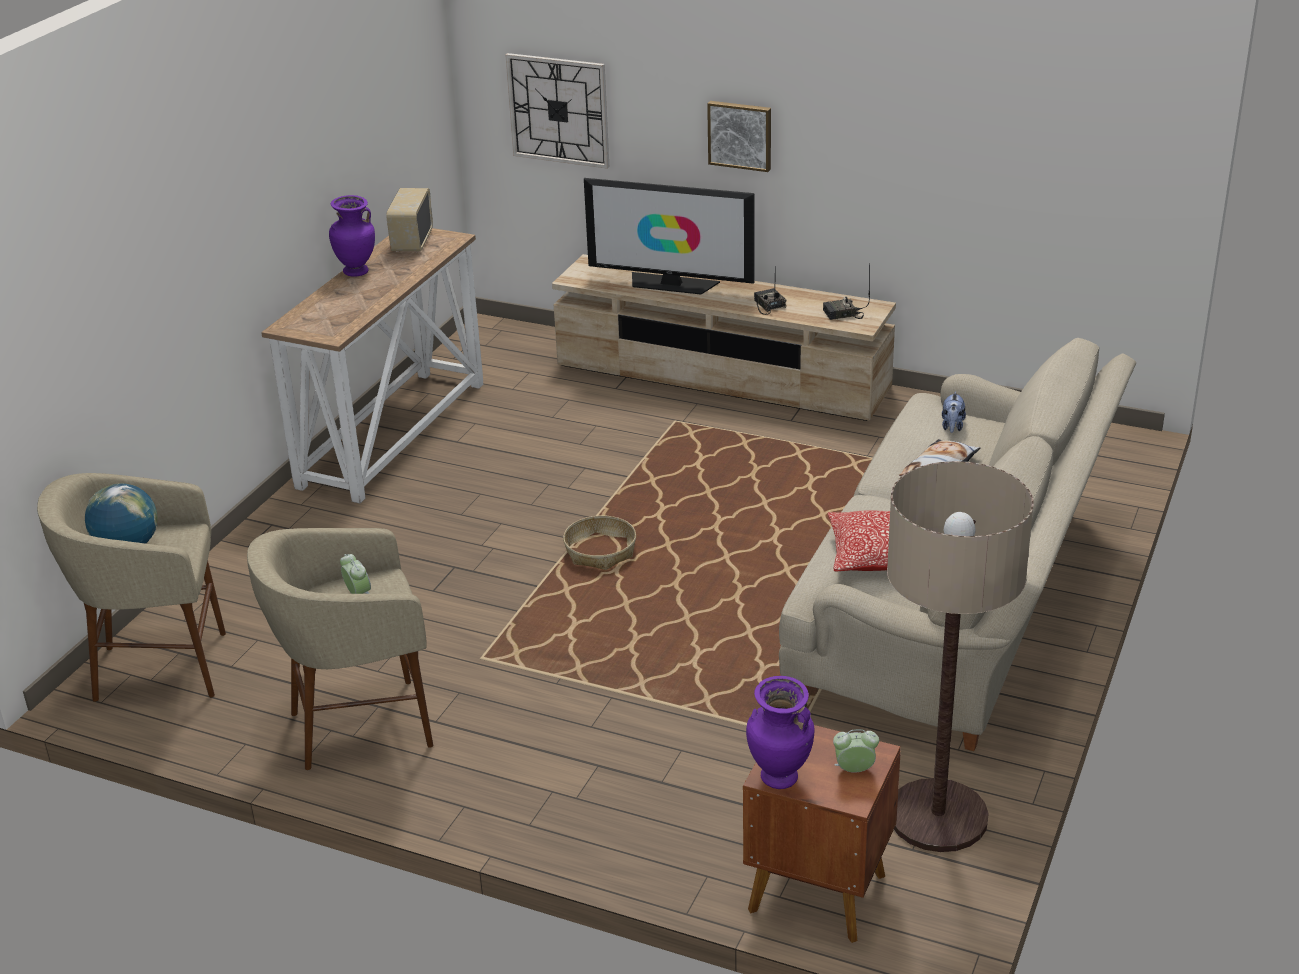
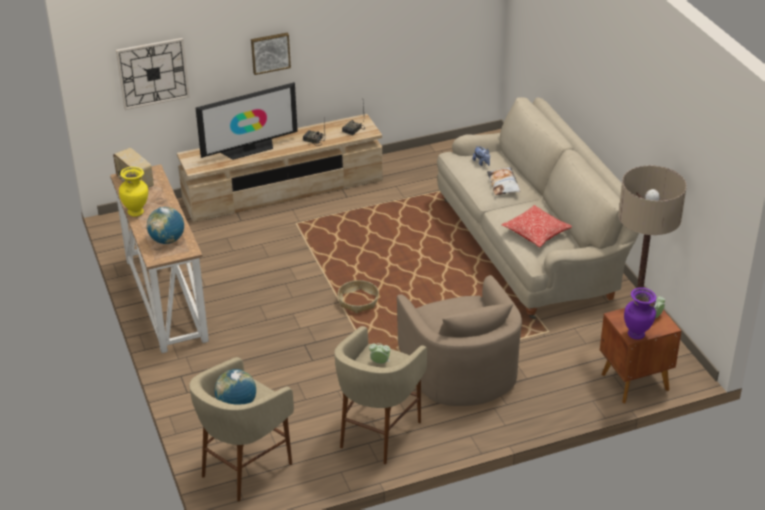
camera: 45 degrees left, 5 degrees up
(331, 314) = (167, 240): none -> globe
(356, 272) = (136, 212): purple vase -> yellow vase
(590, 713) = (460, 370): none -> beige armchair

